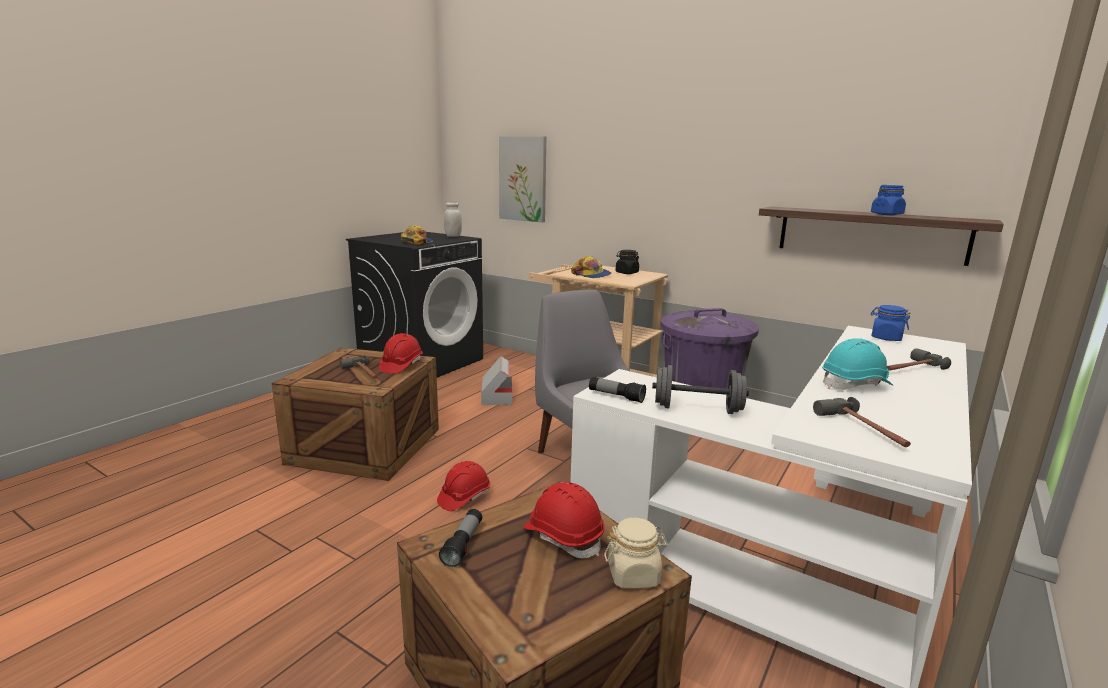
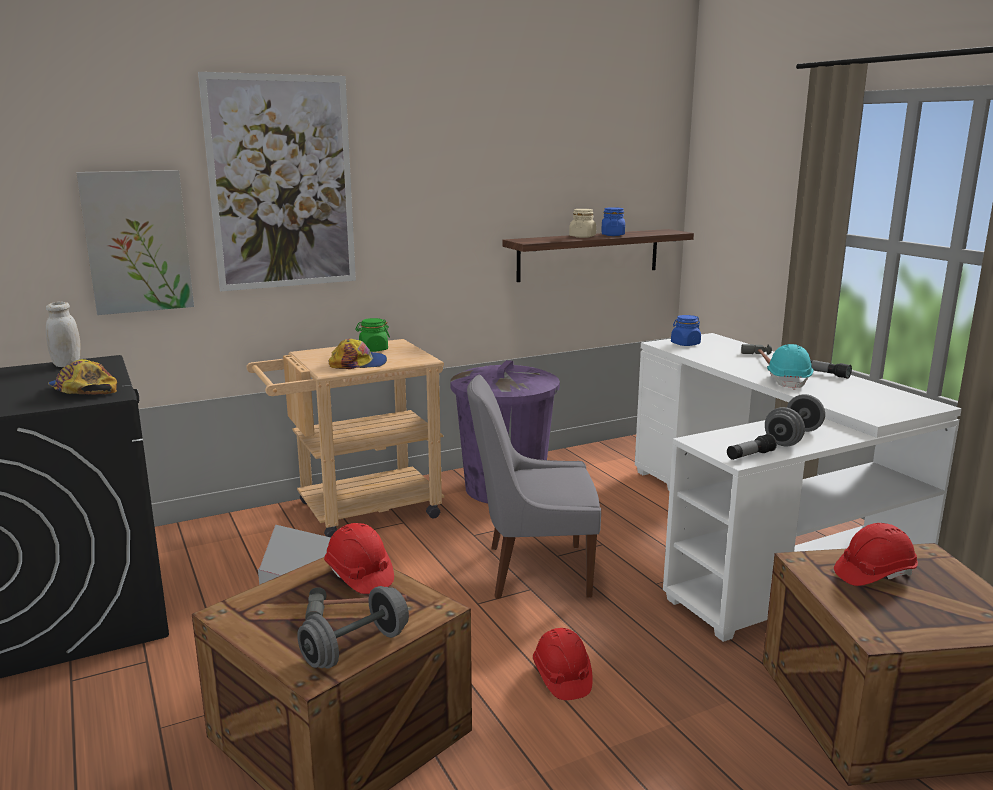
camera: 60 degrees left, 0 degrees up
(322, 381) = (355, 649): none -> grey dumbbell
(463, 545) = (880, 621): flashlight -> flashlight (826, 374)
(601, 147) = (282, 183): none -> picture
(626, 273) = (373, 349): black jar -> green jar
(633, 575) = (933, 561): beige jar -> beige jar (582, 236)
(863, 430) = (876, 404): hammer -> none

